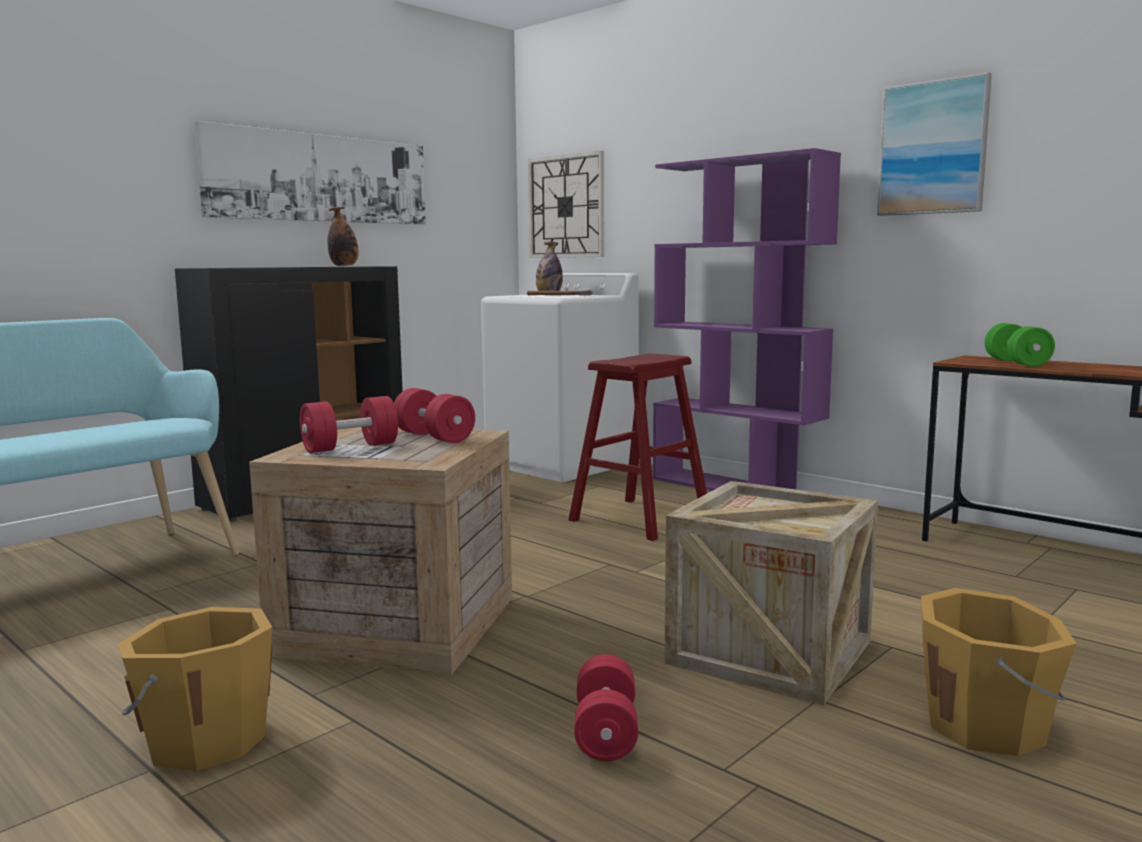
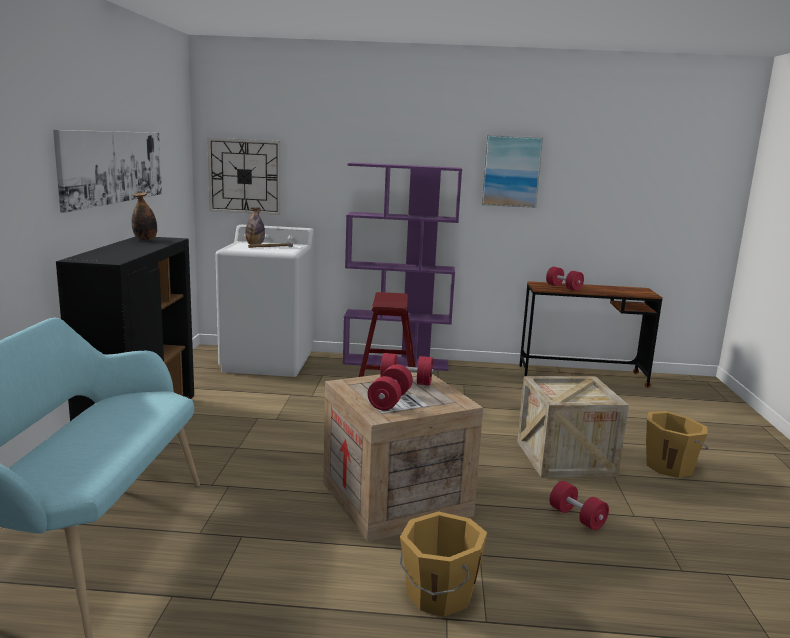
camera: 40 degrees left, 5 degrees up
(1017, 363) = (563, 287): green dumbbell -> red dumbbell

